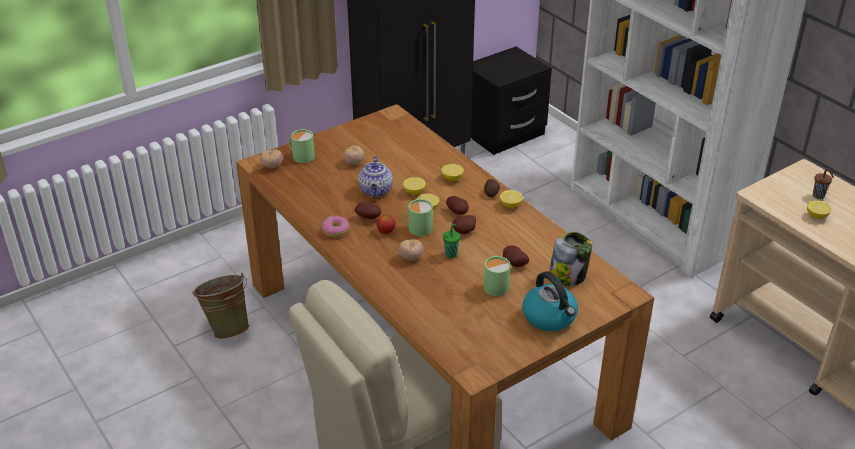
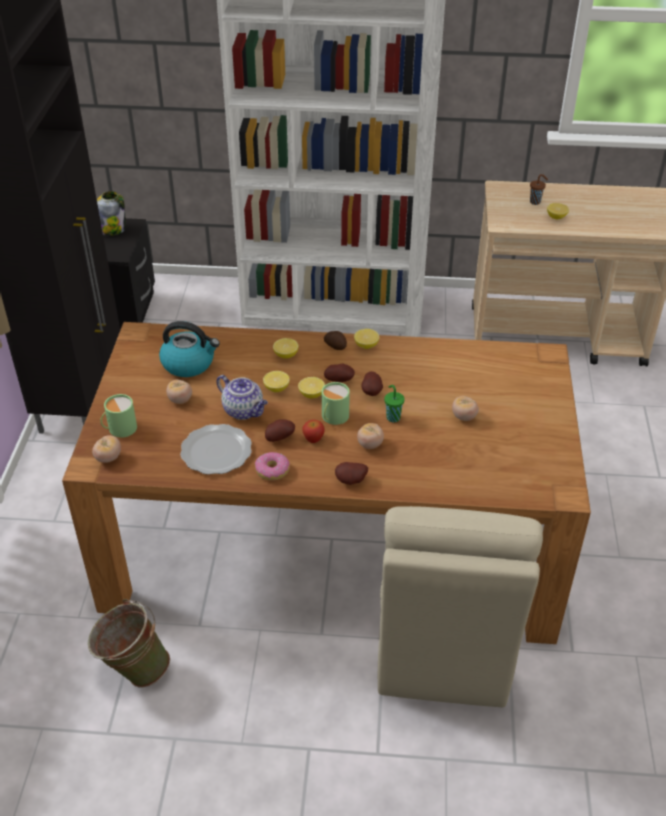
camera: 50 degrees left, 5 degrees up
(326, 200) = (216, 451): none -> plate
(495, 285) = (464, 417): green mug -> tomato
(514, 264) = (447, 390): potato -> potato (351, 481)
(550, 317) = (536, 410): kettle -> kettle (189, 363)
(568, 275) = (494, 370): jar -> jar (113, 229)

